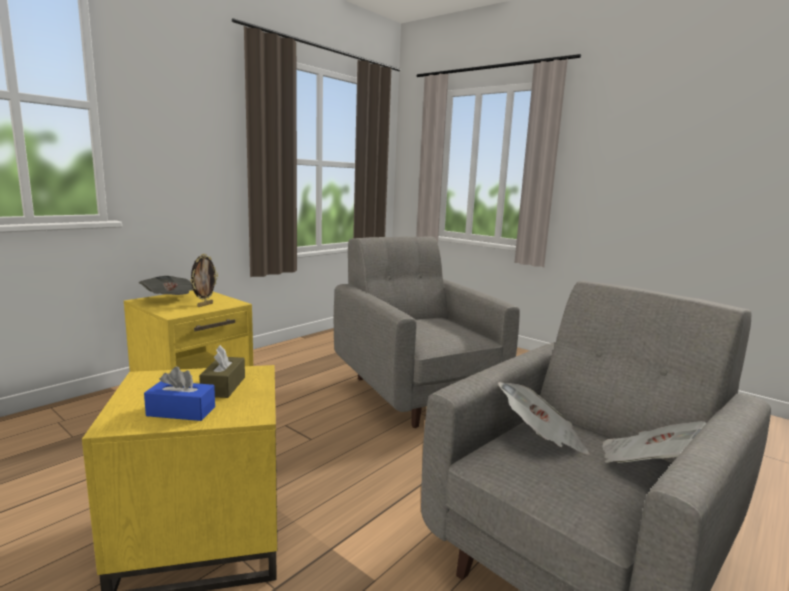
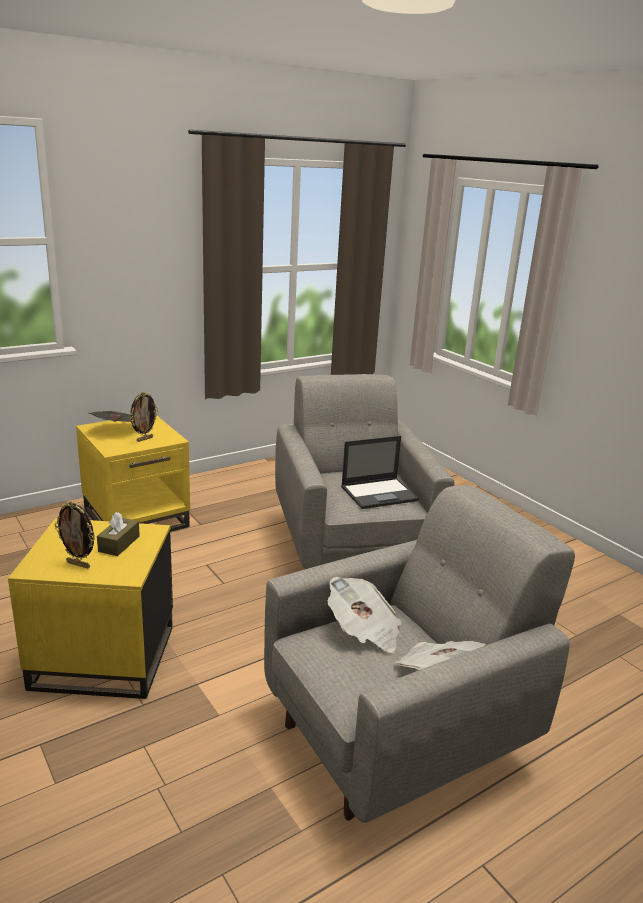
camera: 15 degrees right, 10 degrees up
(181, 411) = (79, 564): blue tissue box -> picture frame
(450, 331) = (380, 493): none -> laptop

